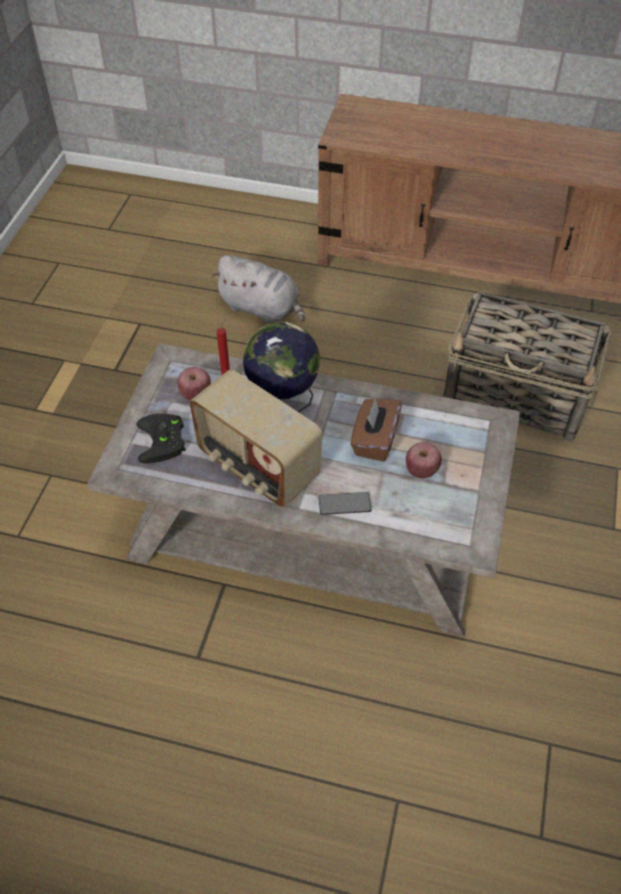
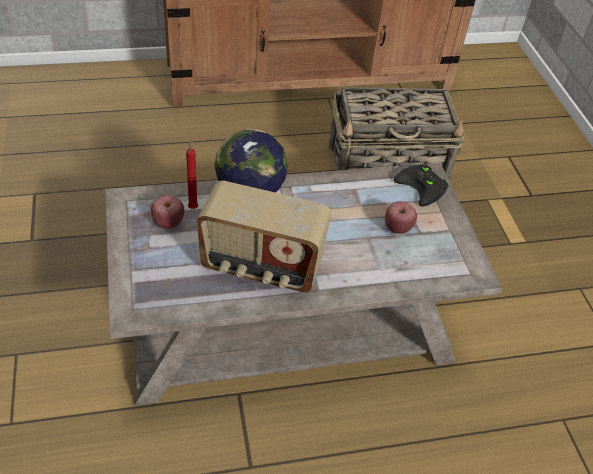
camera: 30 degrees left, 5 degrees down
(163, 442) = (163, 272): black game controller -> black game controller (424, 187)
(262, 309) = (144, 153): grey plush toy -> none
(344, 504) = (354, 274): phone -> none
(374, 440) = (346, 216): brown tissue box -> none

